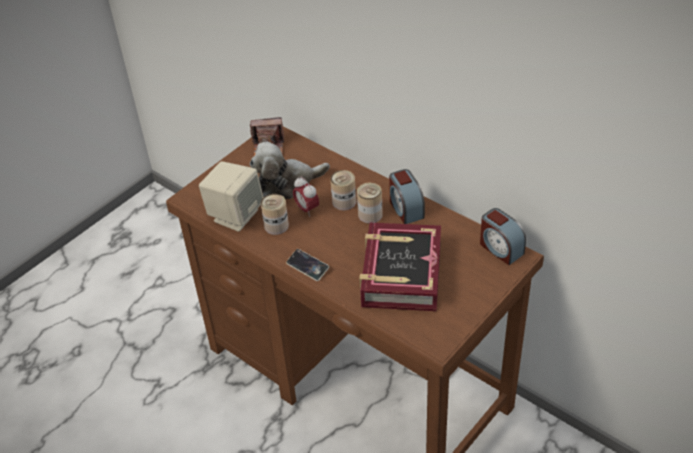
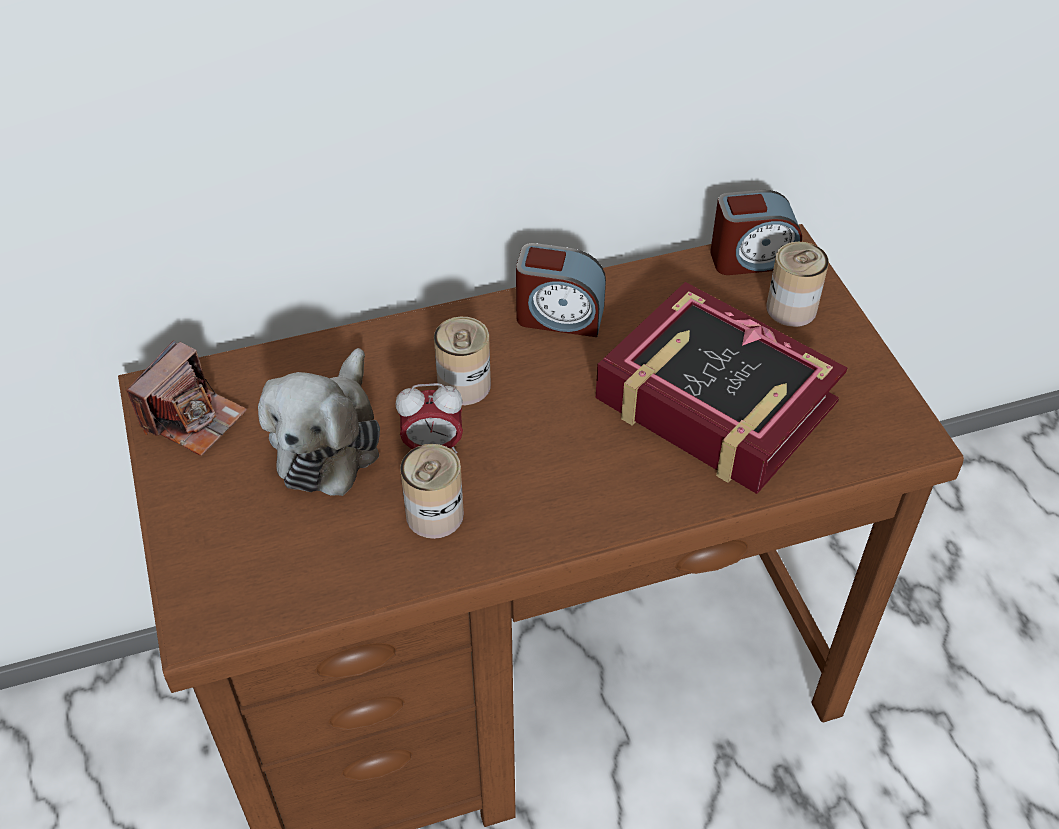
camera: 60 degrees left, 5 degrees up
(235, 215) = (340, 566): beige speaker -> none
(307, 267) = (591, 521): phone -> none
(370, 215) = (531, 367): can -> can (791, 308)

